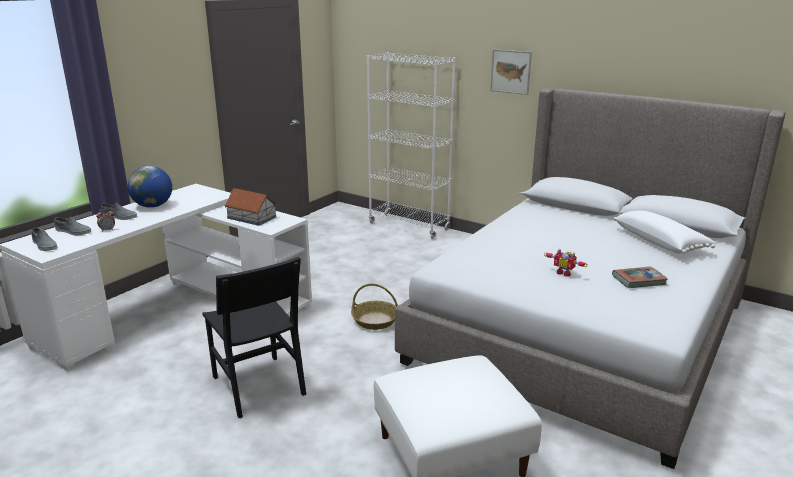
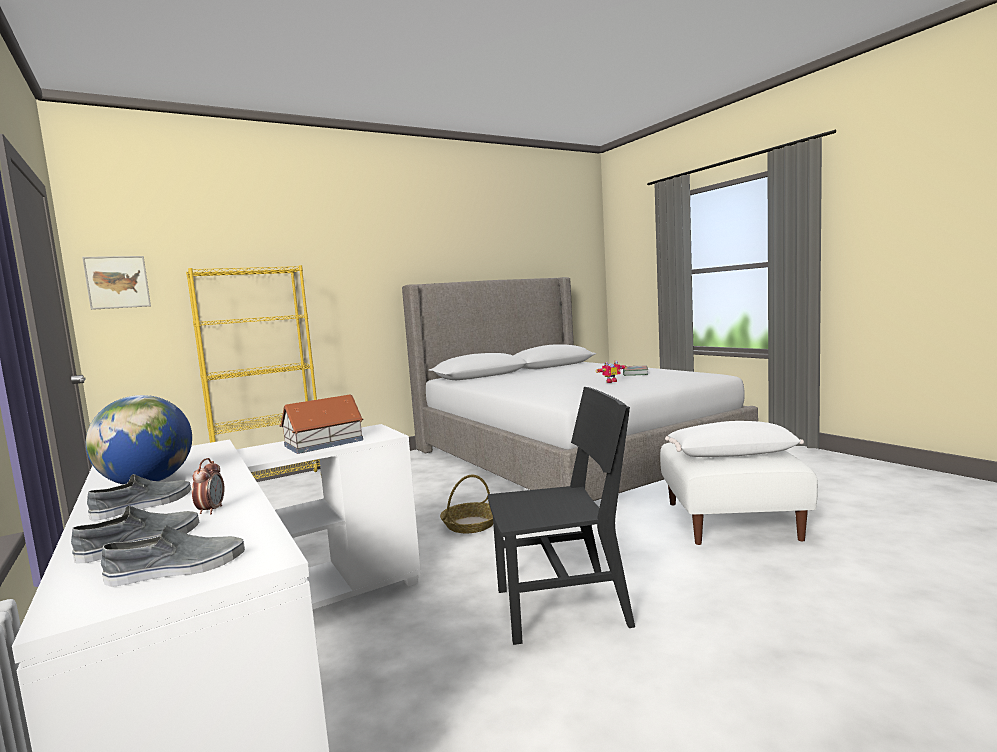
camera: 65 degrees left, 15 degrees down
(409, 226) = (272, 485): white bookcase -> yellow bookcase
(511, 71) = (358, 277): picture -> picture (117, 282)
(660, 242) = (576, 368): white pillow -> white pillow (731, 454)

